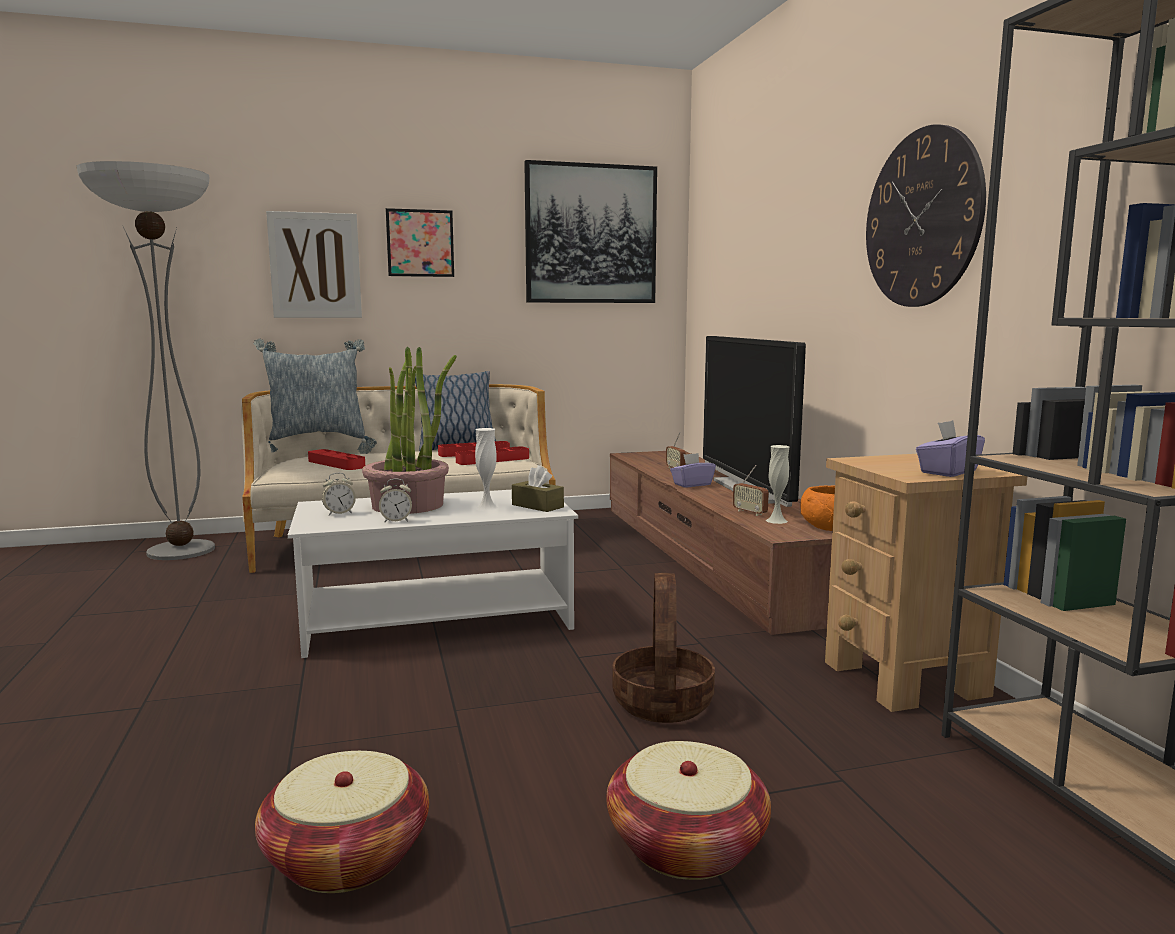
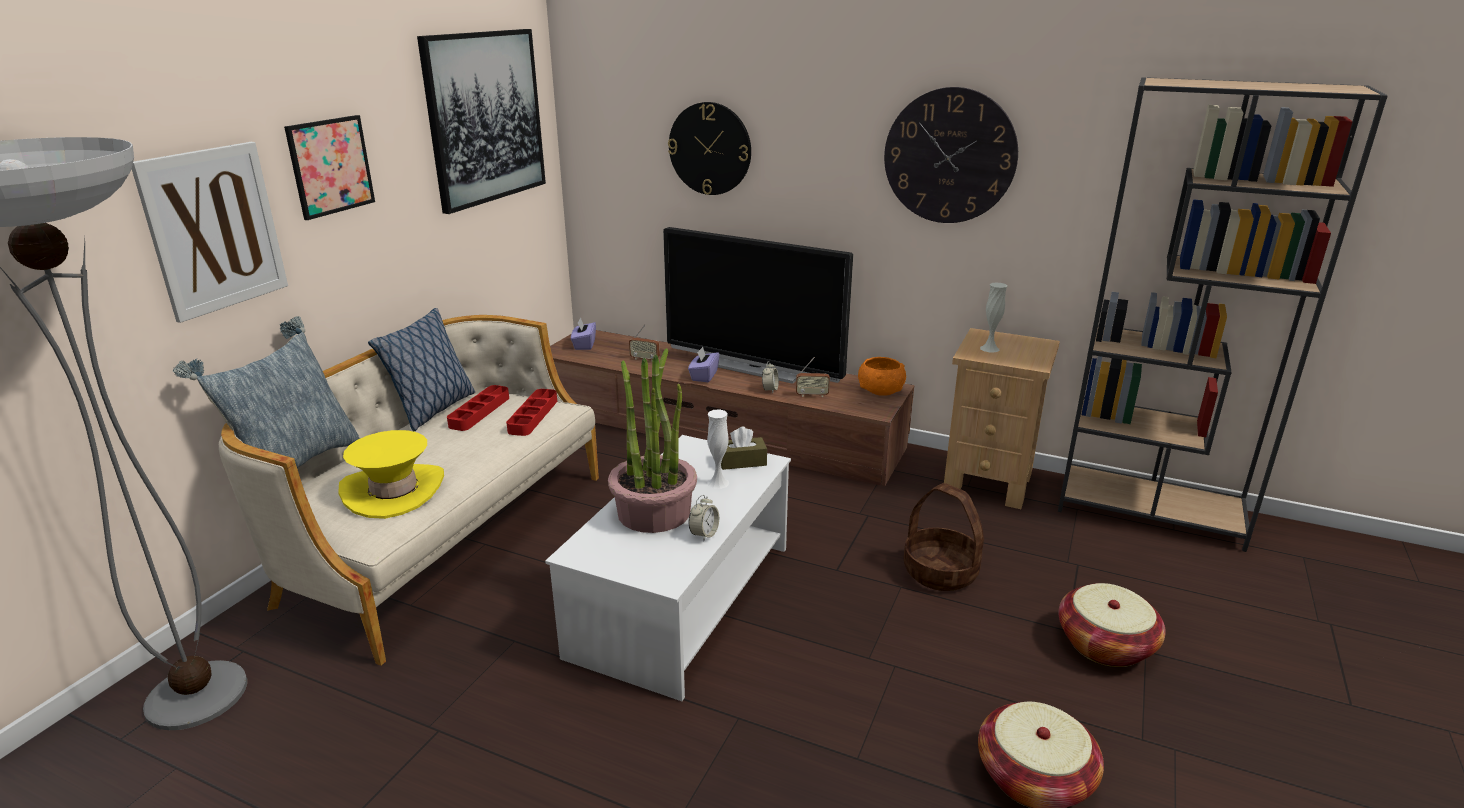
camera: 50 degrees left, 15 degrees up
(336, 464) = (394, 491): red tray -> yellow hat
(339, 513) = (634, 552): alarm clock -> alarm clock (770, 390)
(758, 256) = (710, 149): none -> wall clock
(776, 520) = (843, 397): white vase -> white vase (989, 348)
(947, 472) = (1033, 352): purple tissue box -> purple tissue box (584, 345)

